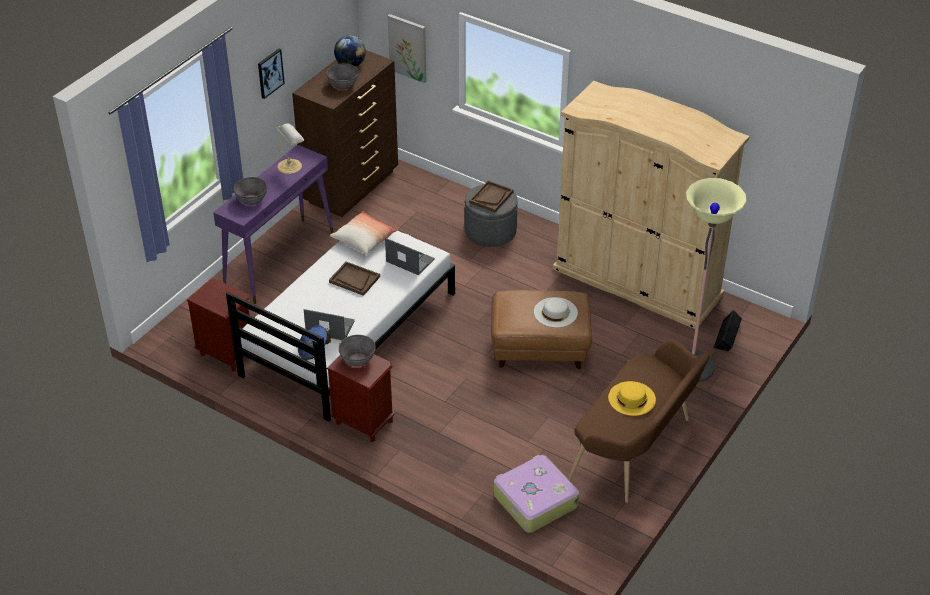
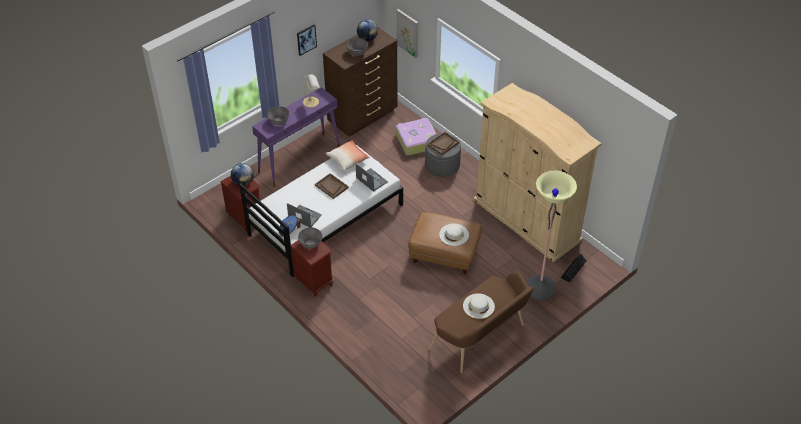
camera: 15 degrees right, 5 degrees up
(223, 295) = (243, 182): none -> globe
(534, 500) = (402, 358): suitcase -> suitcase (416, 141)
(631, 398) = (478, 306): yellow hat -> white hat

